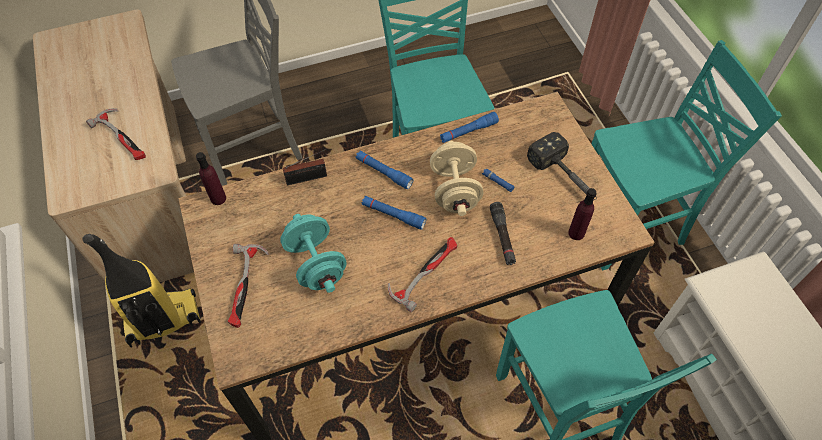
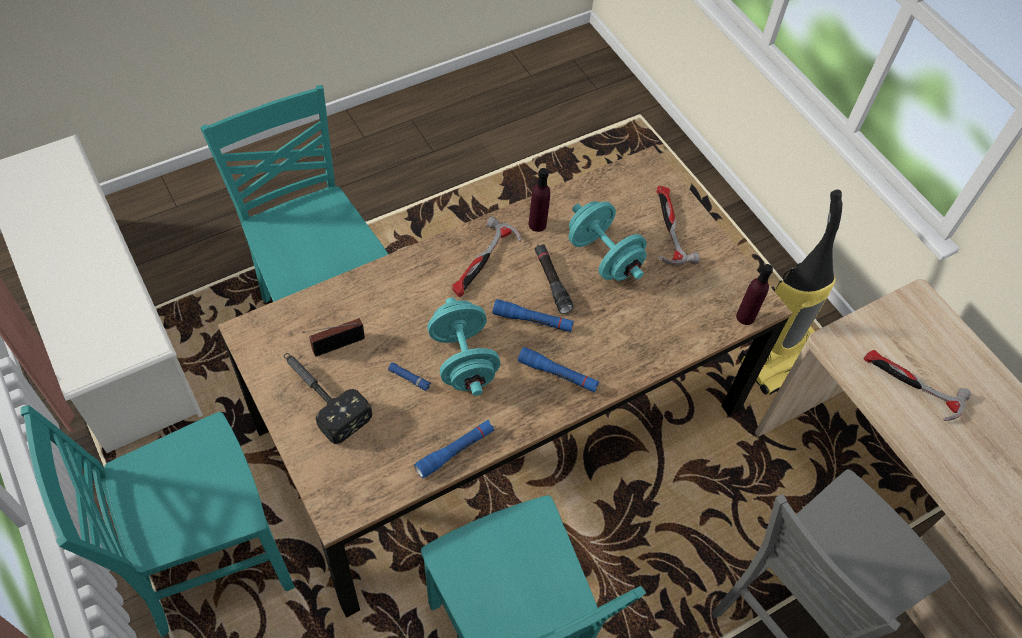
camera: 165 degrees right, 0 degrees up
(309, 178) = (649, 355): radio -> radio (335, 345)
(455, 190) = (463, 360): beige dumbbell -> turquoise dumbbell
(502, 236) = (400, 310): black flashlight -> black flashlight (552, 282)
(576, 233) = (311, 324): purple bottle -> purple bottle (537, 224)

